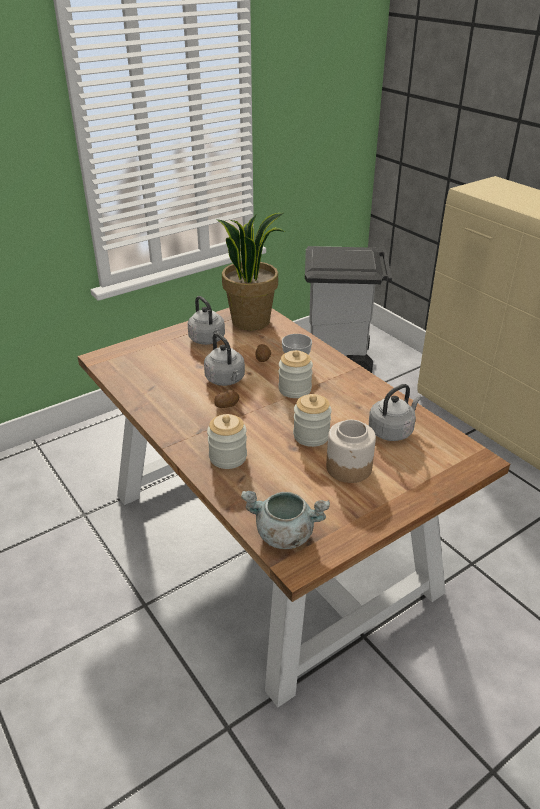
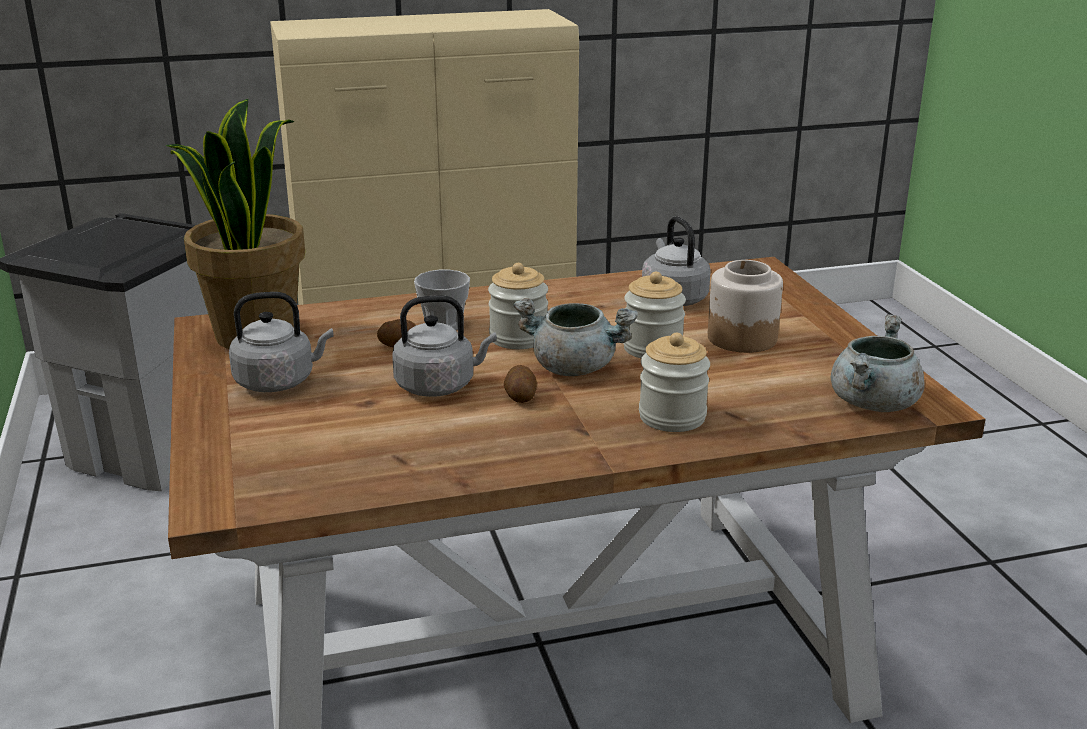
camera: 70 degrees left, 10 degrees down
(269, 414) = (575, 368): none -> grey cooking pot

